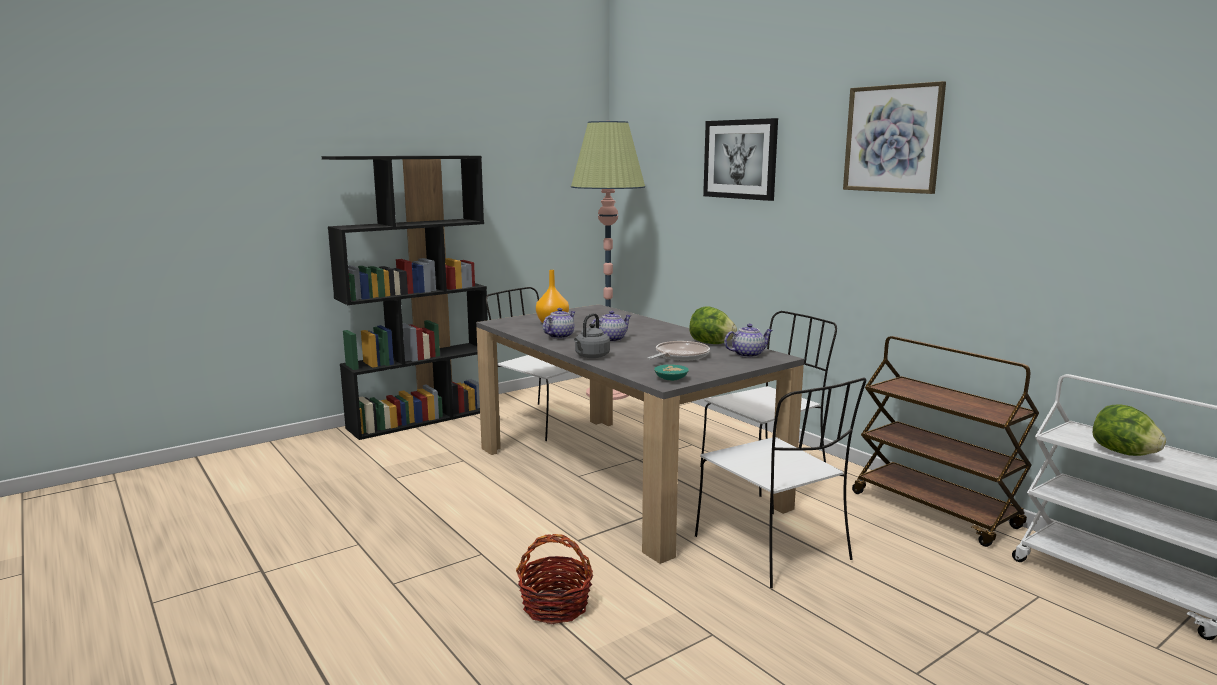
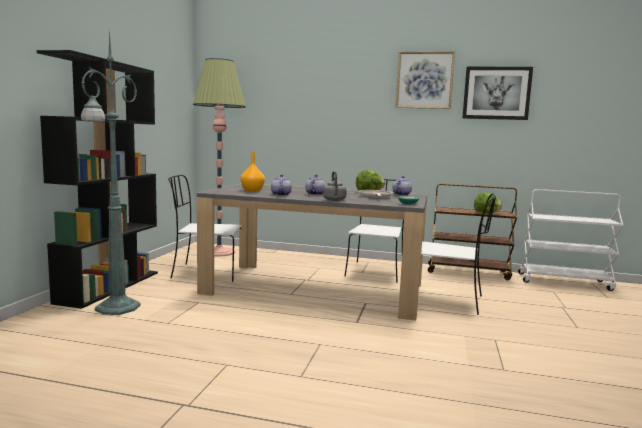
camera: 40 degrees left, 5 degrees down
(383, 447) = (116, 308): none -> green floor lamp
(555, 606) = (411, 353): basket -> none
(740, 159) = (317, 90): picture -> picture (496, 93)
(1123, 453) = (568, 219): lettuce -> lettuce (486, 213)

